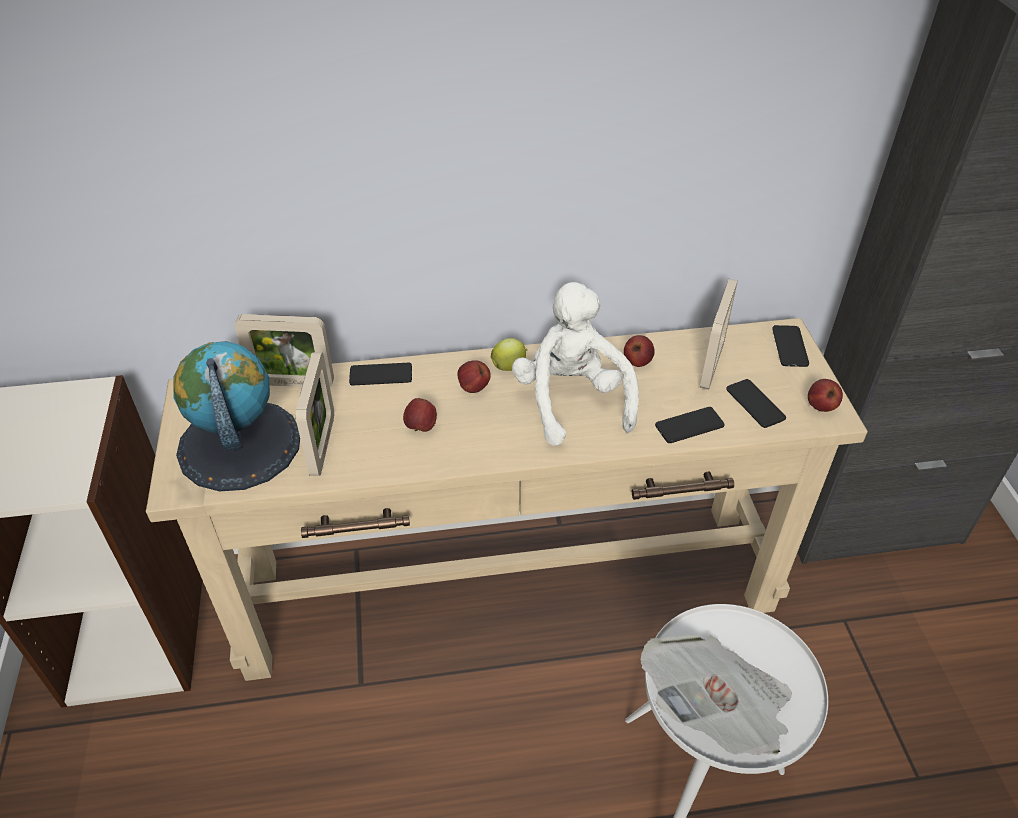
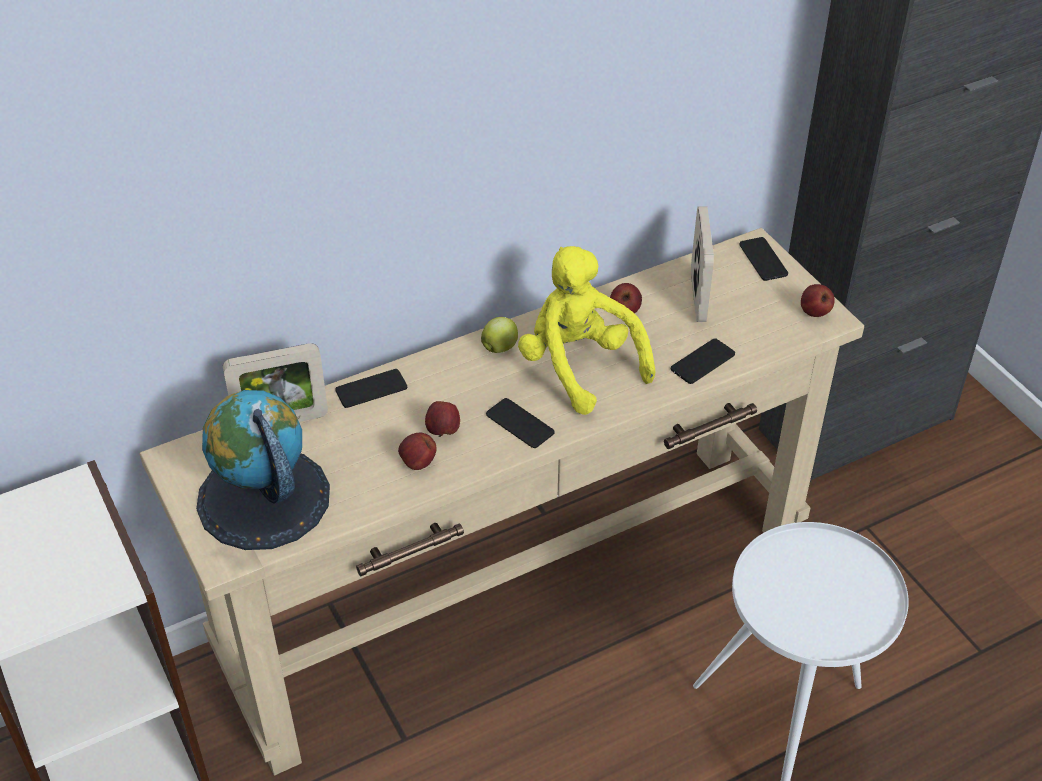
camera: 20 degrees left, 0 degrees up
(322, 445) = (352, 475): picture frame -> none
(473, 388) = (475, 378): apple -> apple (417, 463)
(571, 401) = (579, 366): white plush toy -> yellow plush toy
(715, 710) = (811, 620): newspaper -> none
(755, 404) = (754, 325): phone -> phone (520, 424)

